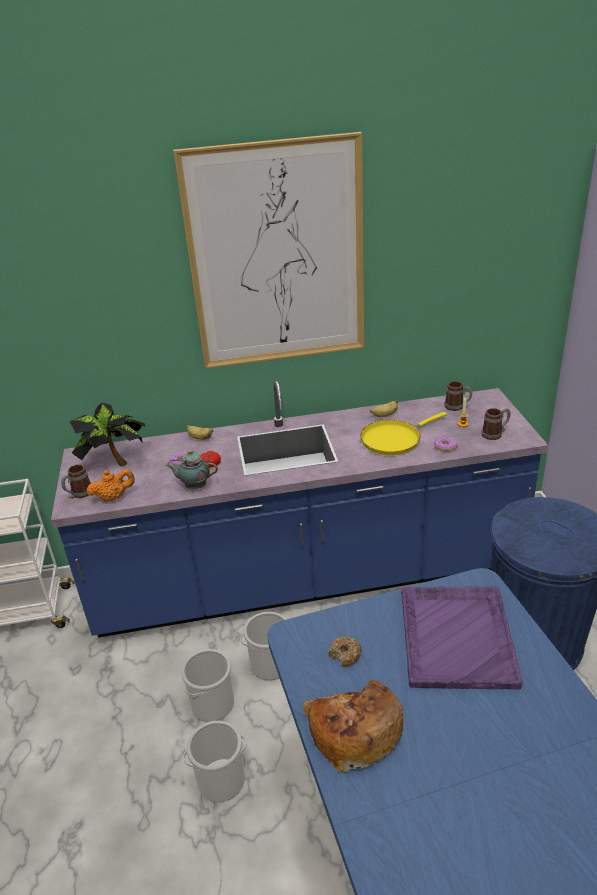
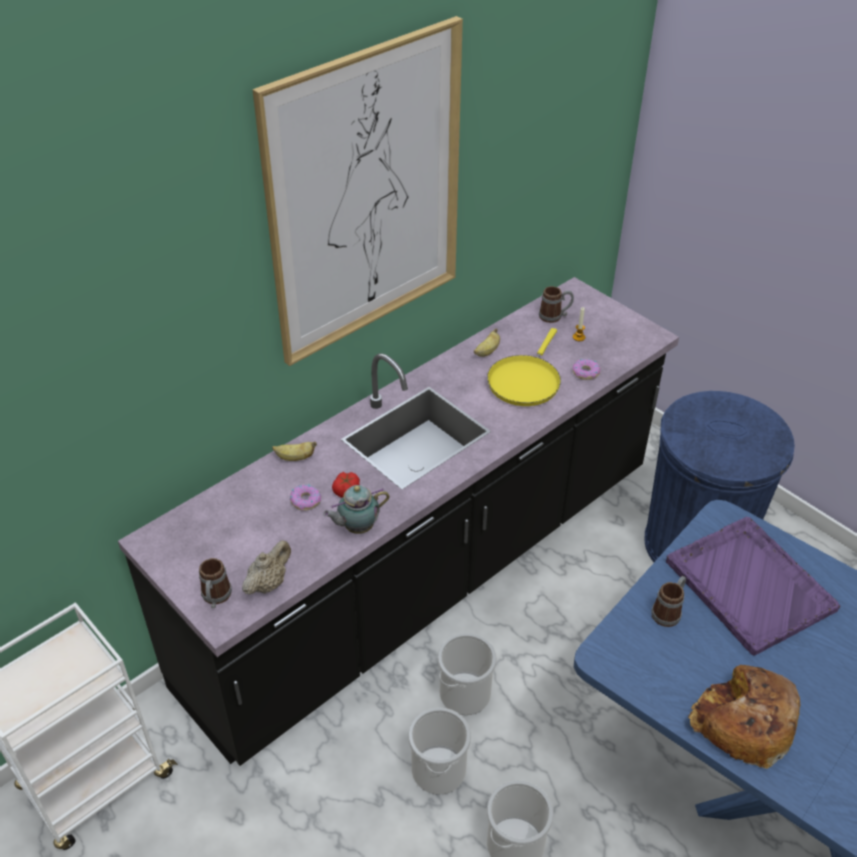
camera: 35 degrees left, 10 degrees up
(114, 462) = (215, 534): potted plant -> none
(114, 497) = (268, 583): orange teapot -> beige teapot
(307, 580) = (427, 576): blue counter -> black counter
(345, 655) = (671, 652): donut -> none
(495, 434) = (620, 339): mug -> mug (668, 611)

